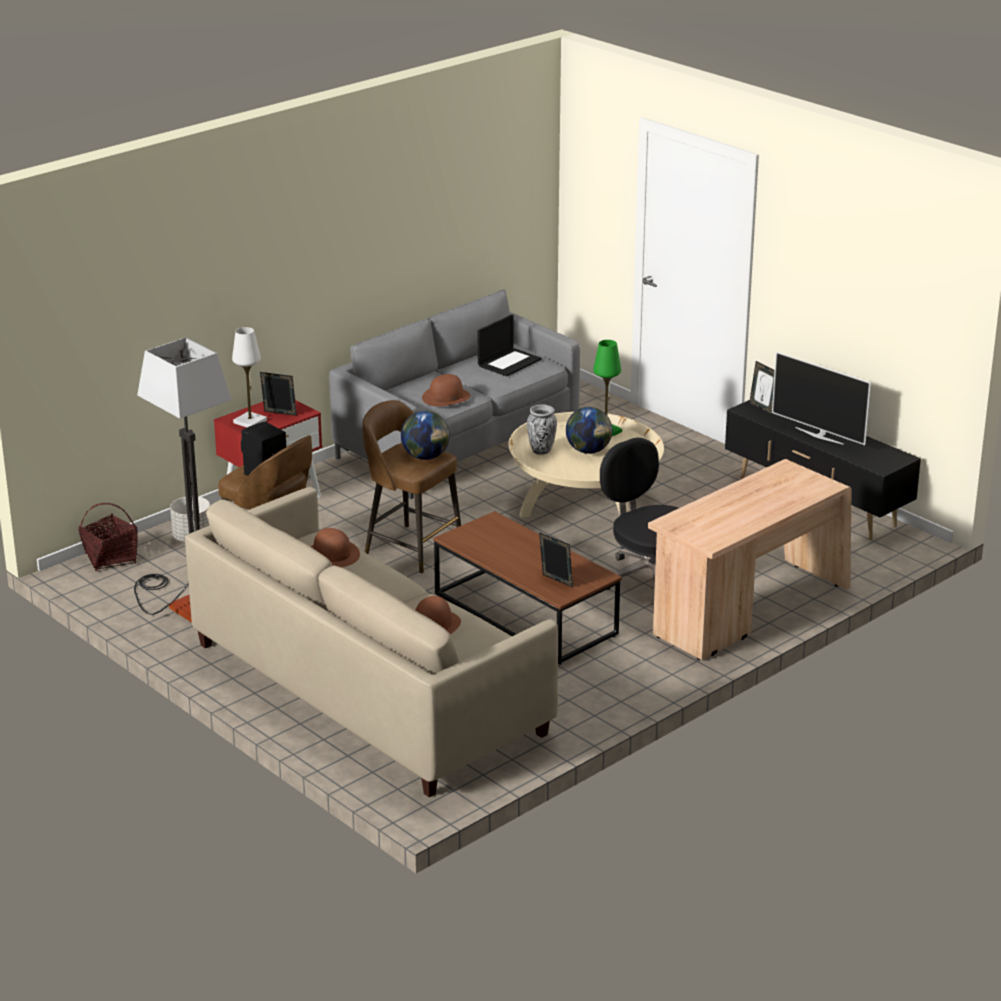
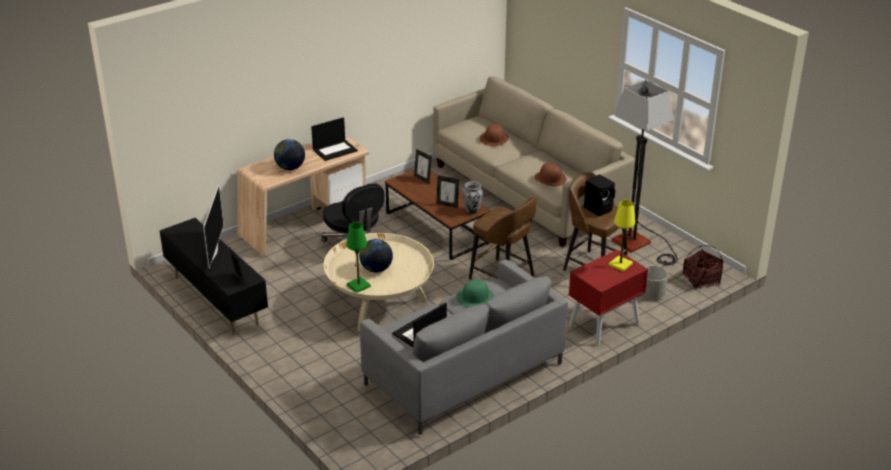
camera: 175 degrees left, 5 degrees up
(250, 421) = (620, 265): white table lamp -> yellow table lamp
(279, 414) = (600, 270): picture frame -> picture frame (447, 204)
(426, 457) = (494, 218): globe -> globe (290, 168)
(446, 397) = (475, 297): brown hat -> green hat
(541, 451) = (409, 271): vase -> vase (472, 211)
(707, 520) = (335, 150): none -> laptop
(820, 435) = (213, 252): television -> television turned 45 degrees clockwise

